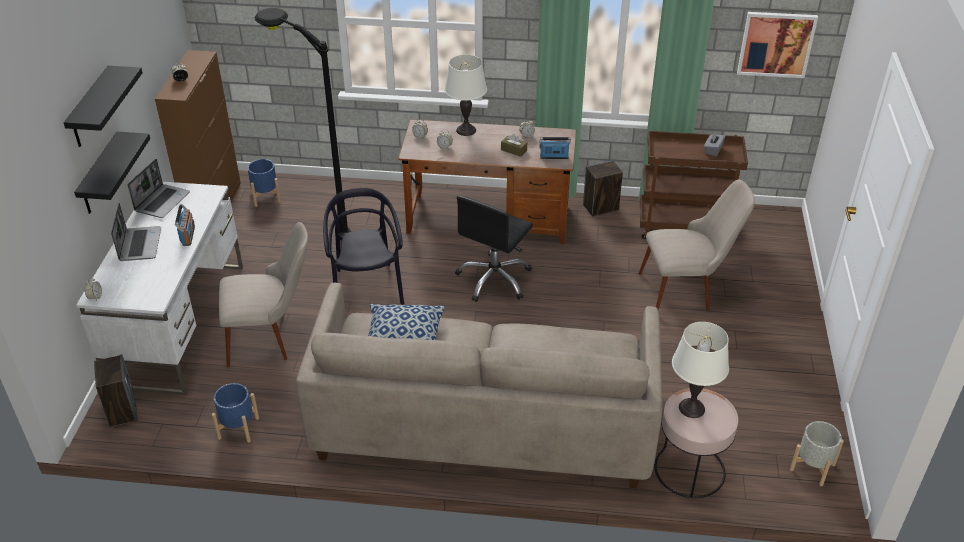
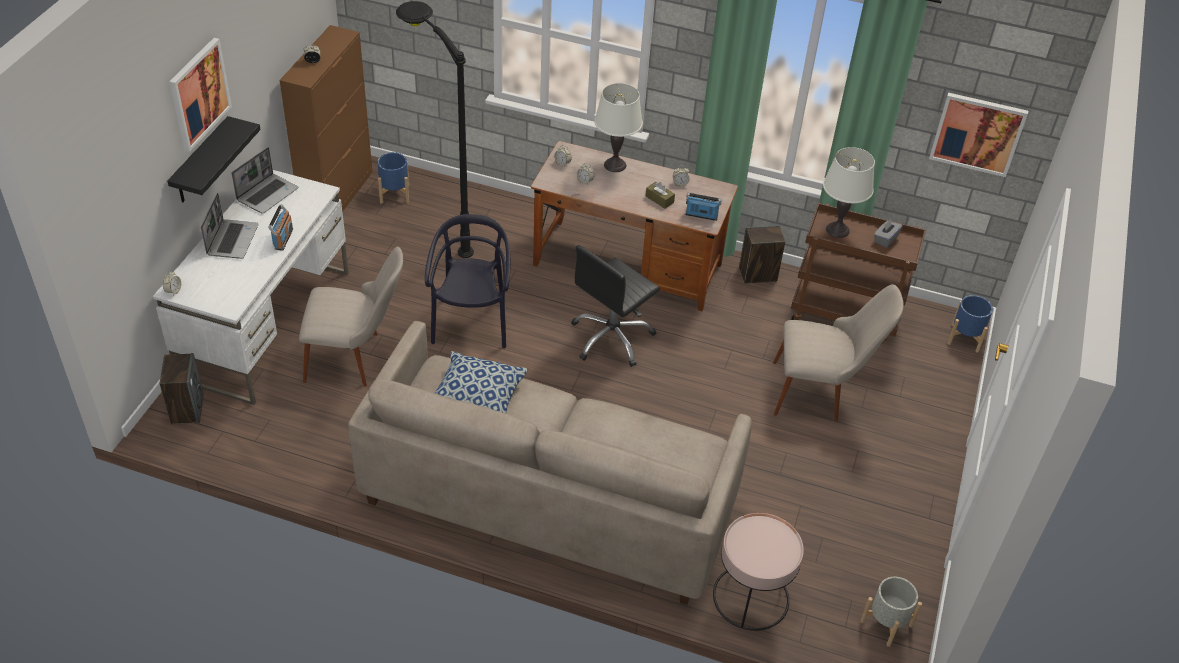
camera: 10 degrees right, 5 degrees up
(90, 108) = (199, 94): black shelf -> picture
(238, 428) = (297, 452): blue planter -> blue planter (965, 338)
(691, 408) = (756, 535): white table lamp -> white table lamp (837, 230)

